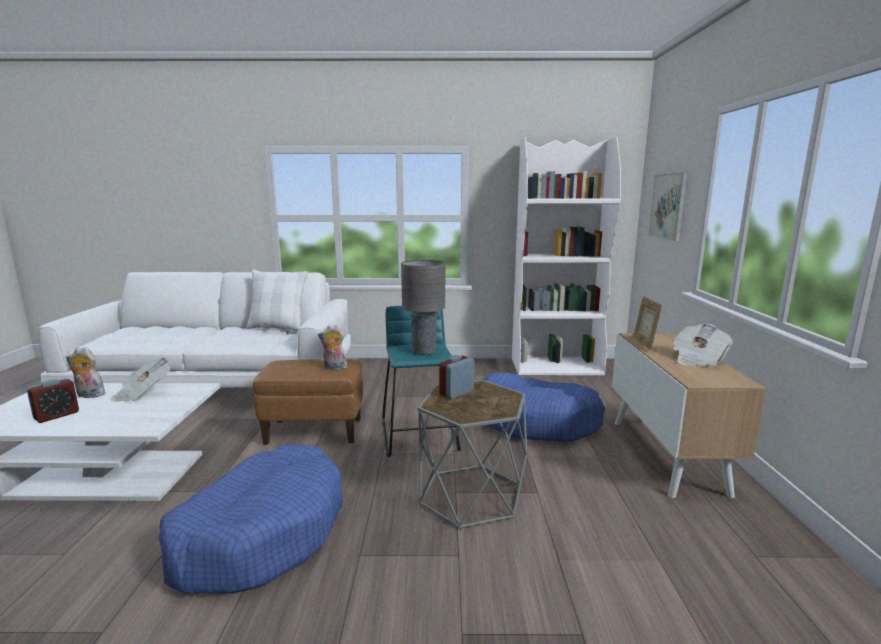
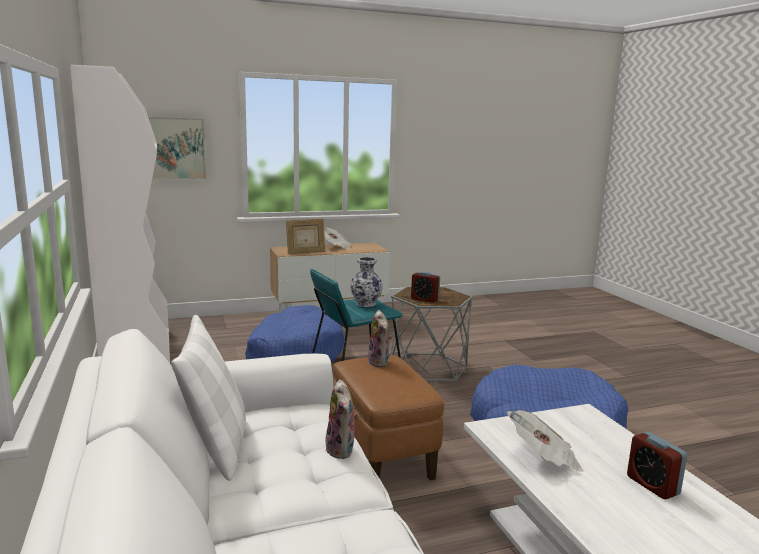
camera: 110 degrees left, 0 degrees up
(57, 415) = (652, 485): alarm clock -> alarm clock turned 135 degrees counterclockwise
(88, 395) = (598, 500): plush toy -> plush toy (342, 450)
(423, 351) = (365, 304): grey table lamp -> vase

